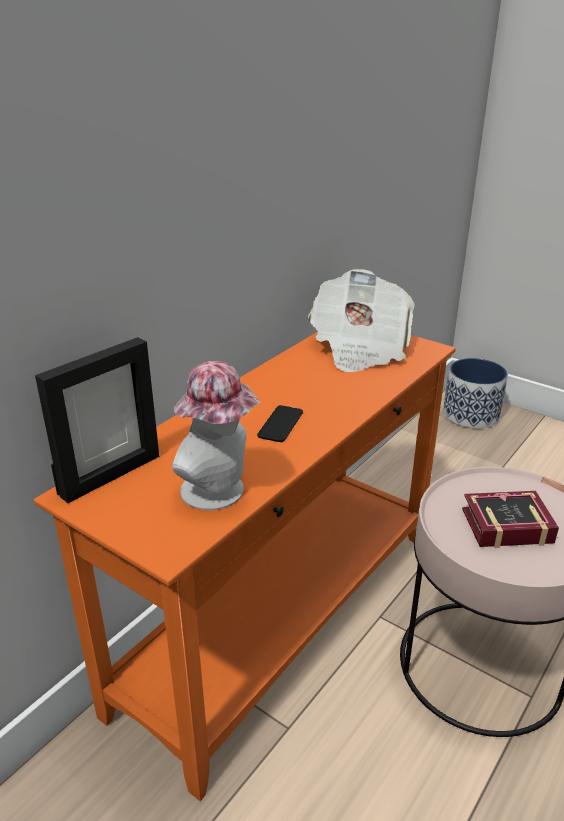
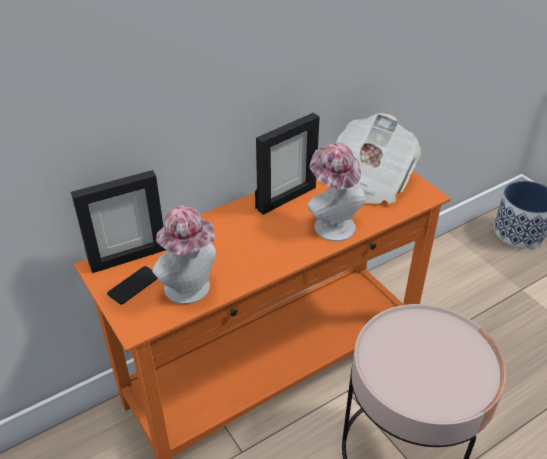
camera: 20 degrees right, 10 degrees up
(276, 378) = (286, 198): none -> picture frame
(280, 424) = (264, 242): phone -> phone (133, 285)
(346, 392) = (331, 224): none -> hat
(502, 524) = (420, 360): book -> none

